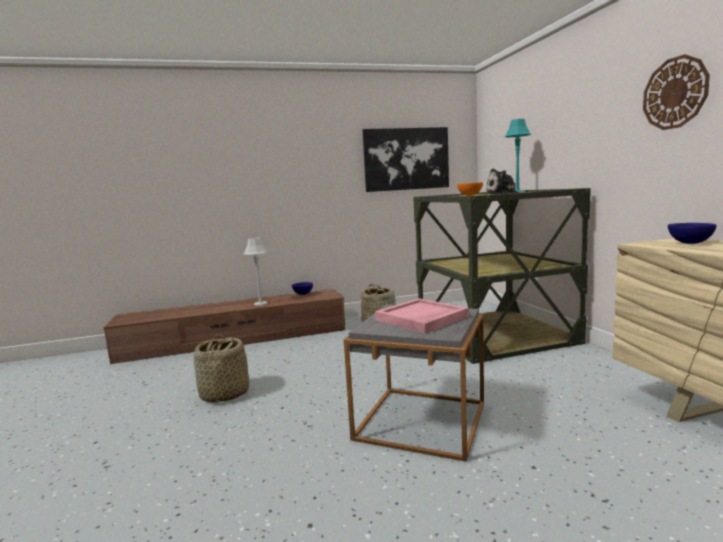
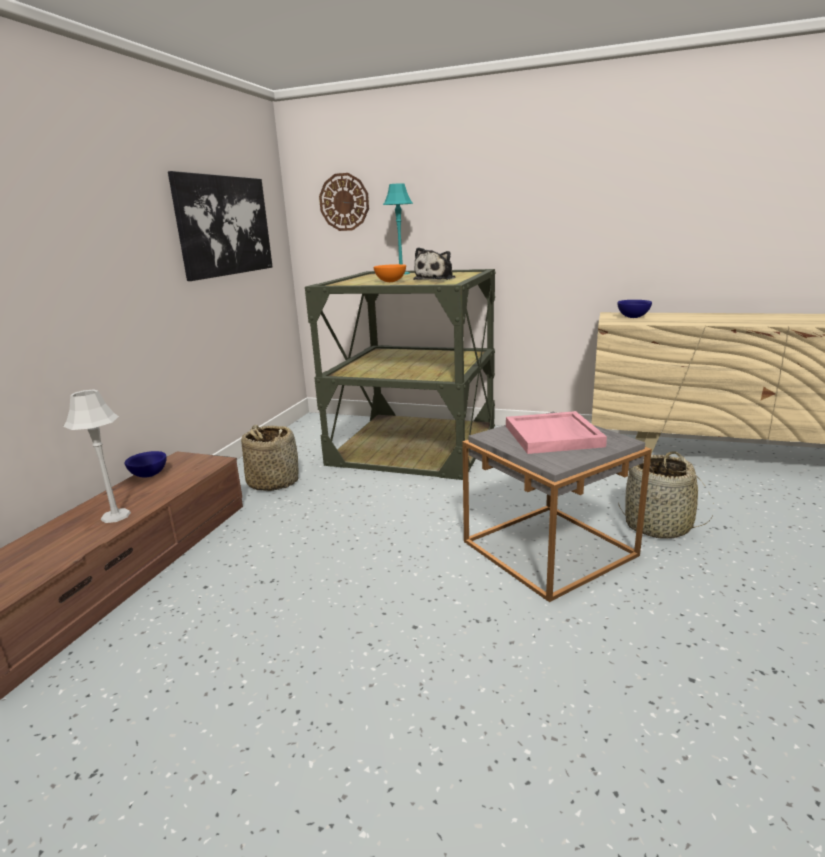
camera: 55 degrees left, 10 degrees up
(224, 394) = (299, 671): basket -> basket (658, 526)
(675, 93) = (584, 182): wall clock -> wall clock (344, 202)

